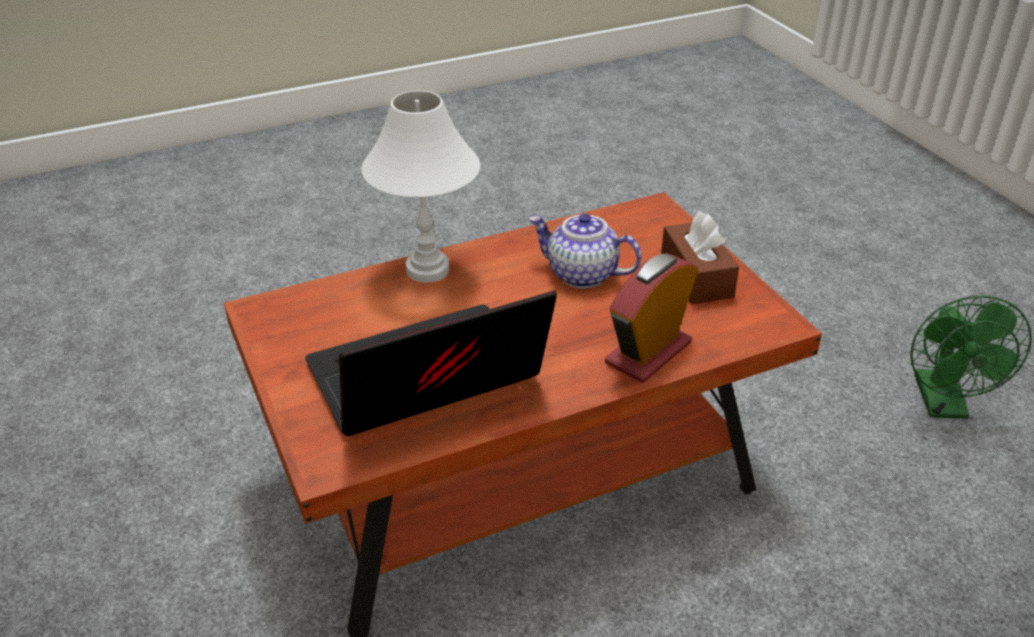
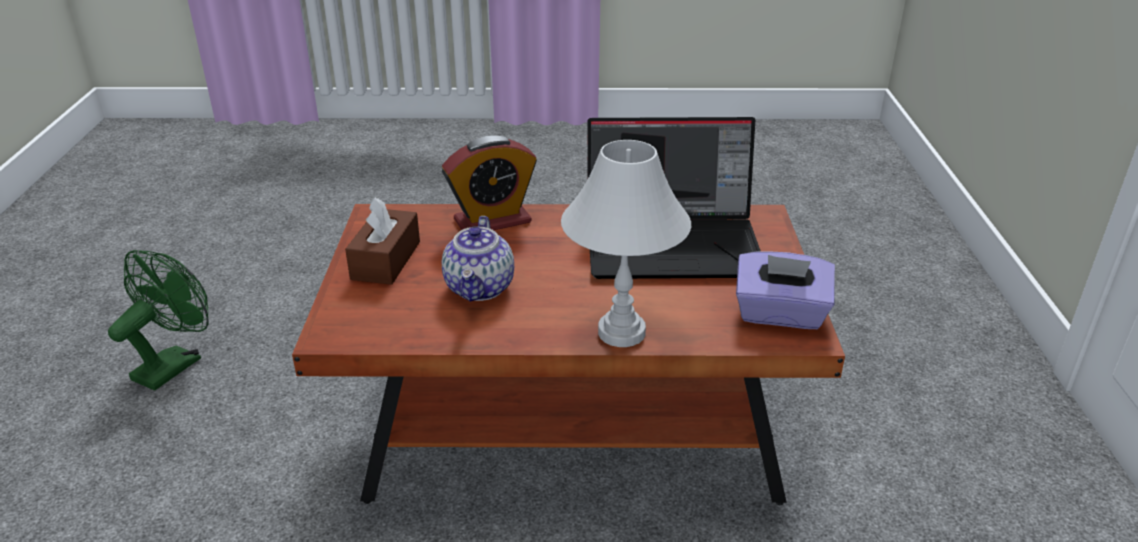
camera: 155 degrees left, 5 degrees down
(286, 325) = (780, 314): none -> purple tissue box
(581, 274) = (480, 288): teapot -> teapot turned 45 degrees clockwise

